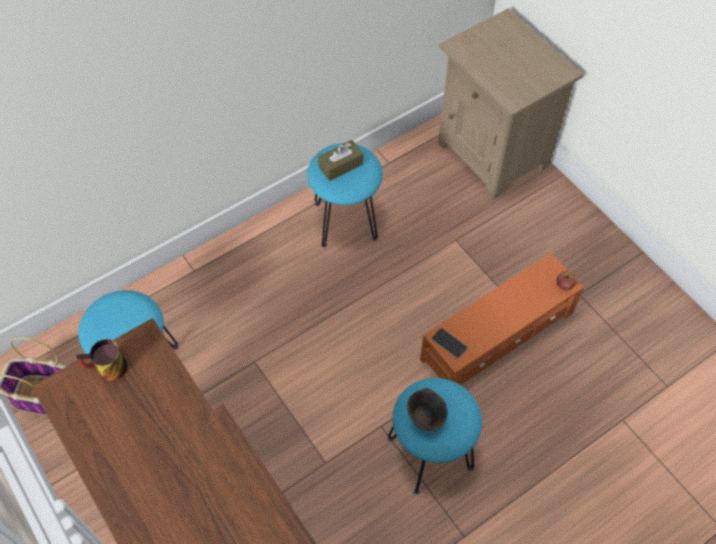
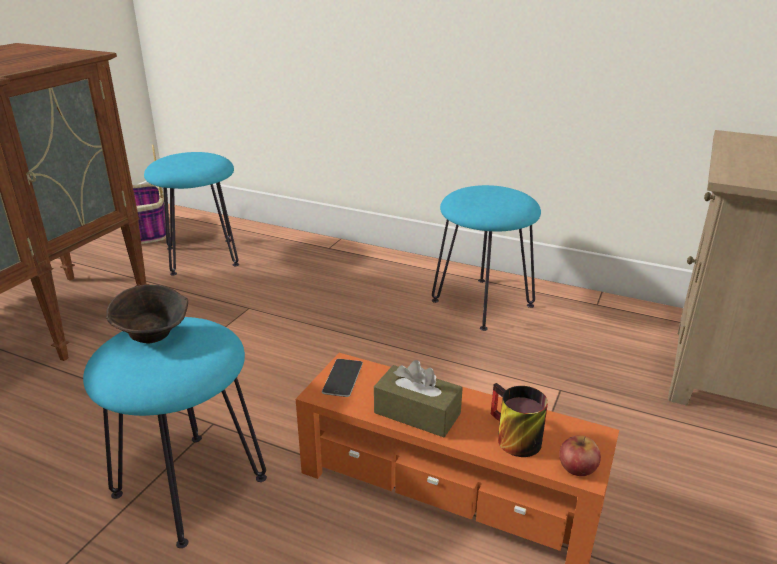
camera: 60 degrees right, 30 degrees down
(107, 370) = (42, 51): mug -> mug (510, 438)
(340, 165) = (489, 194): brown tissue box -> brown tissue box (417, 413)

